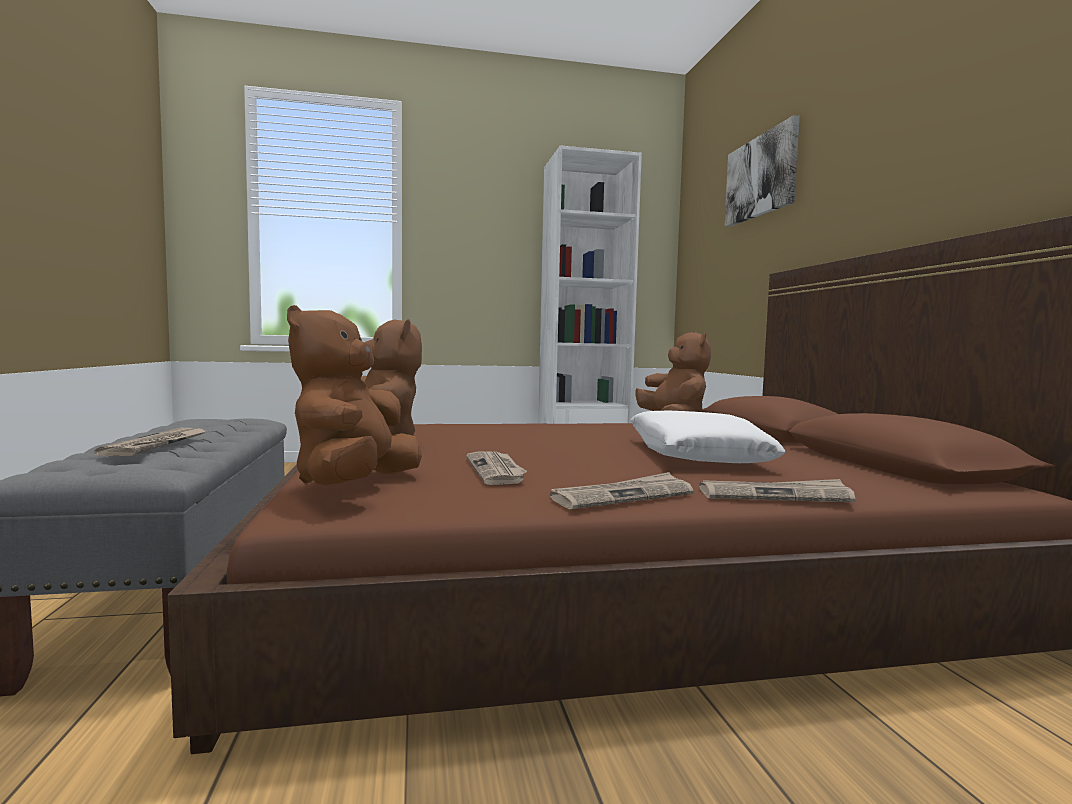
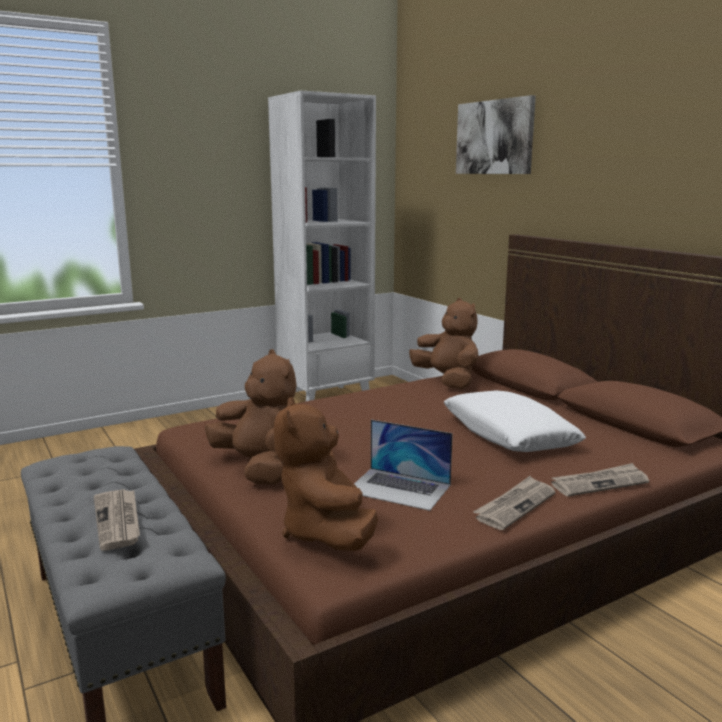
camera: 20 degrees left, 10 degrees up
(496, 470) = (399, 488): newspaper -> laptop

